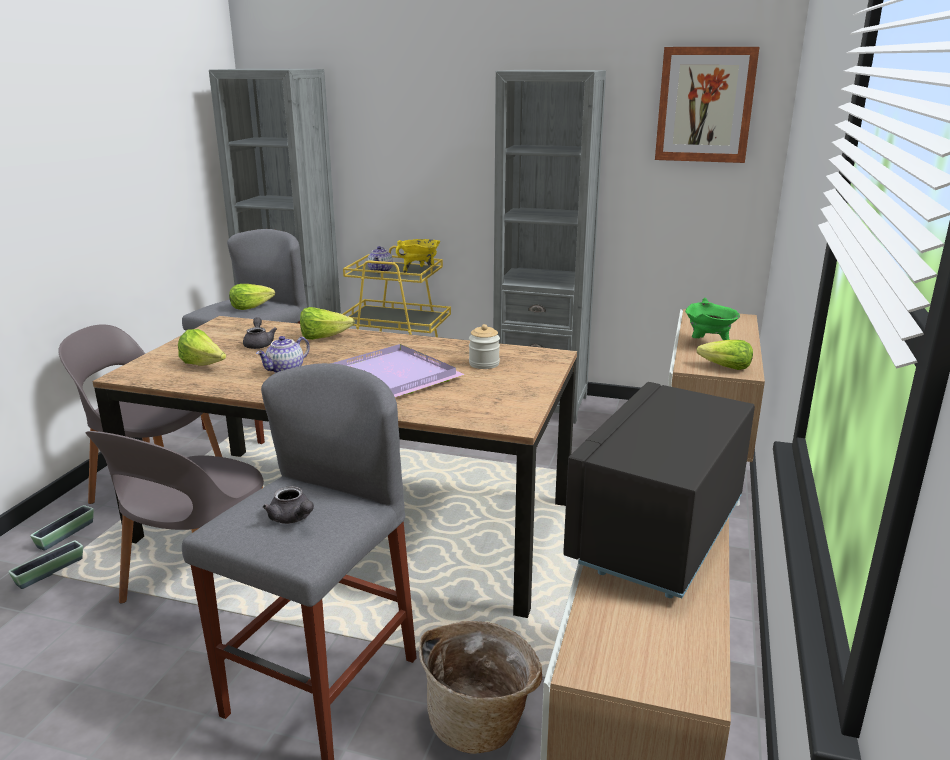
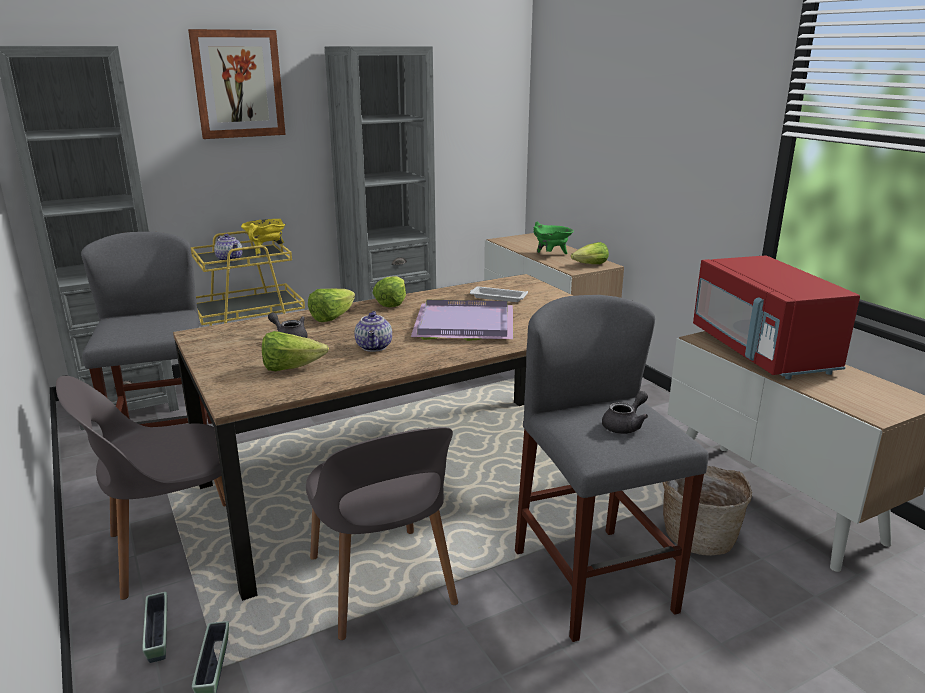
camera: 45 degrees left, 0 degrees up
(251, 307) = (159, 321): lettuce -> lettuce (391, 303)
(292, 519) = (625, 426): grey teapot -> grey teapot turned 45 degrees counterclockwise
(484, 364) = (497, 297): jar -> white tray
(656, 533) = (761, 352): black microwave -> red microwave
(705, 105) = (475, 74): picture -> picture (238, 84)

